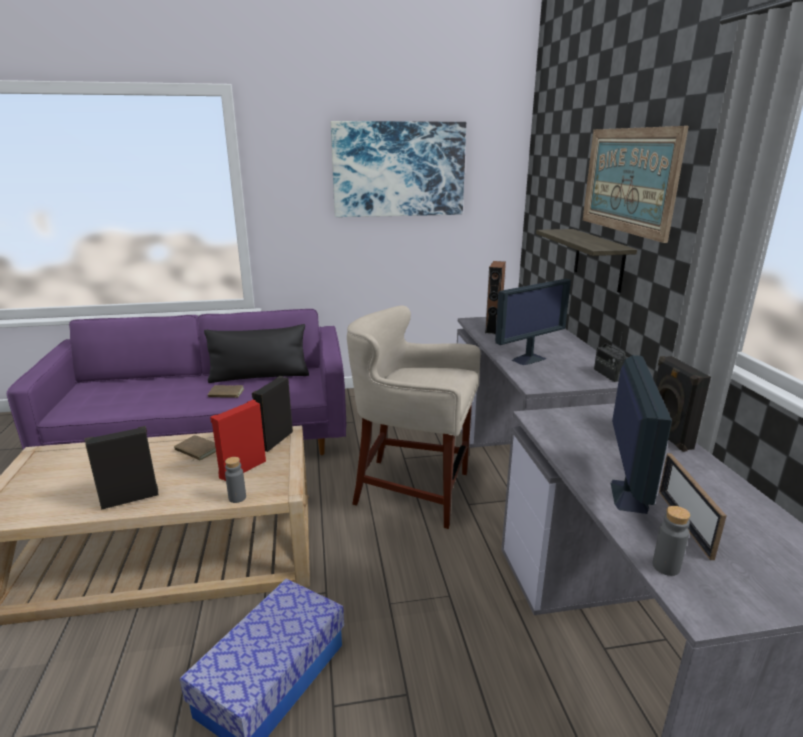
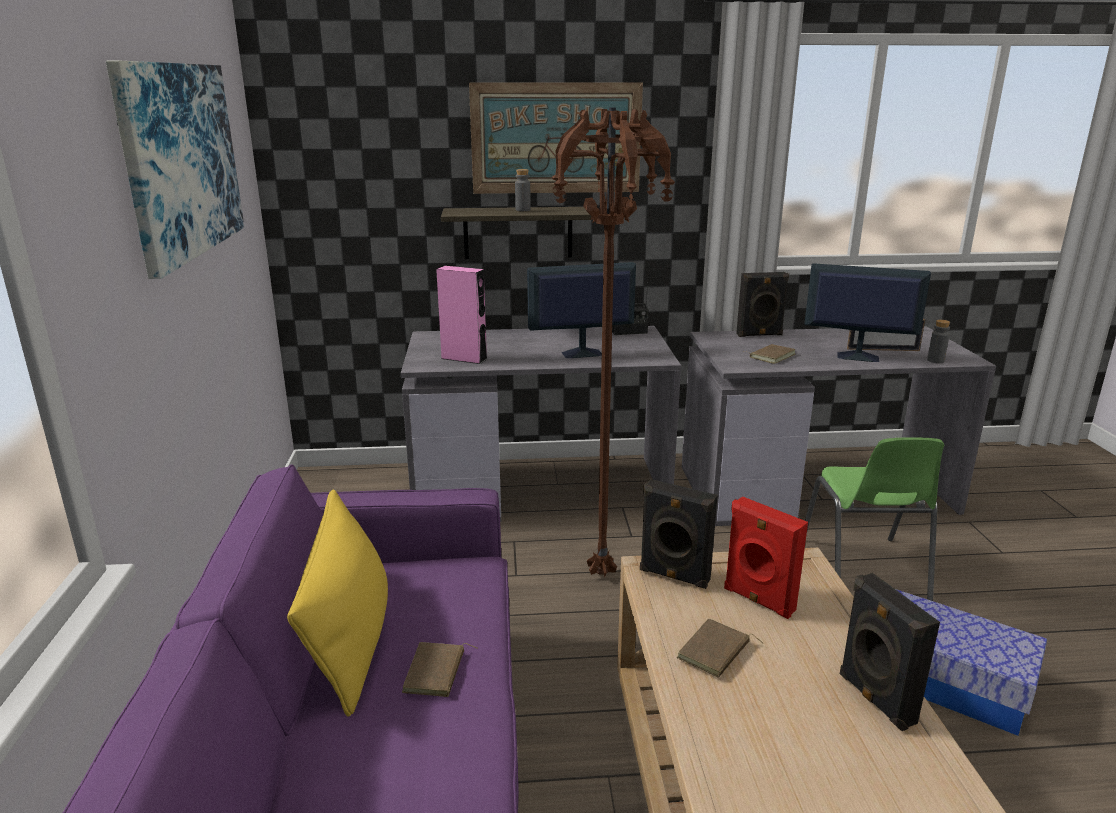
camera: 85 degrees left, 0 degrees up
(237, 498) = (833, 594): grey bottle -> grey bottle (523, 210)
(259, 377) = (350, 638): black pillow -> yellow pillow
(413, 490) = (600, 572): beige stool -> brown floor lamp
(448, 657) = (863, 570): none -> green chair
(493, 329) = (464, 358): brown speaker -> pink speaker
(529, 359) = (581, 353): monitor -> monitor turned 75 degrees counterclockwise
(586, 437) = (771, 356): none -> brown book

